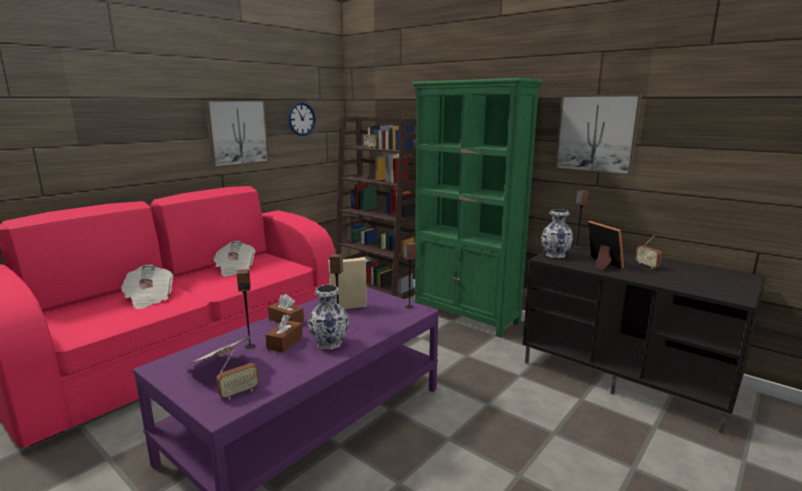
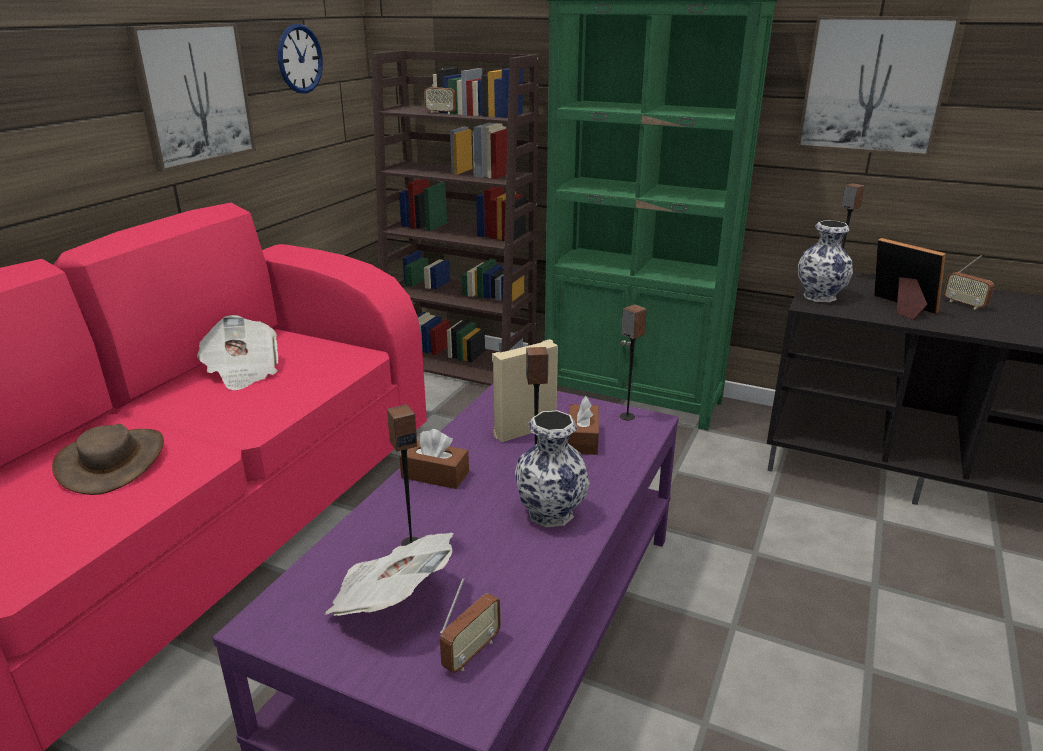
camera: 15 degrees left, 10 degrees up
(149, 298) = (113, 461): newspaper -> brown hat
(285, 342) = (470, 525): brown tissue box -> brown tissue box (582, 439)

